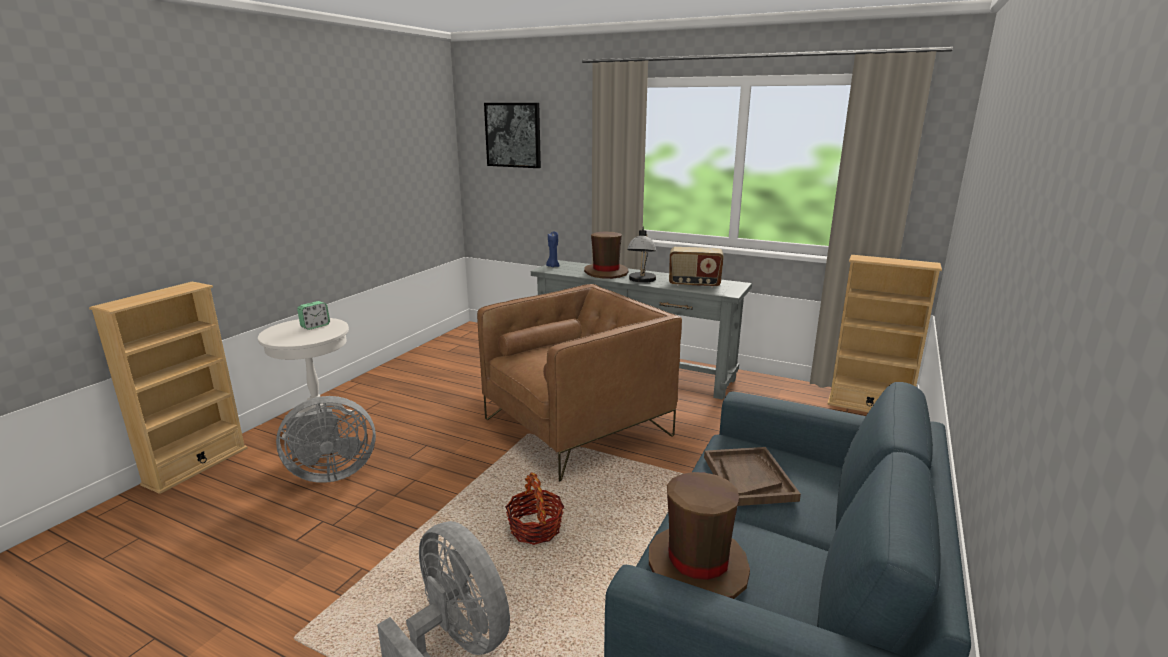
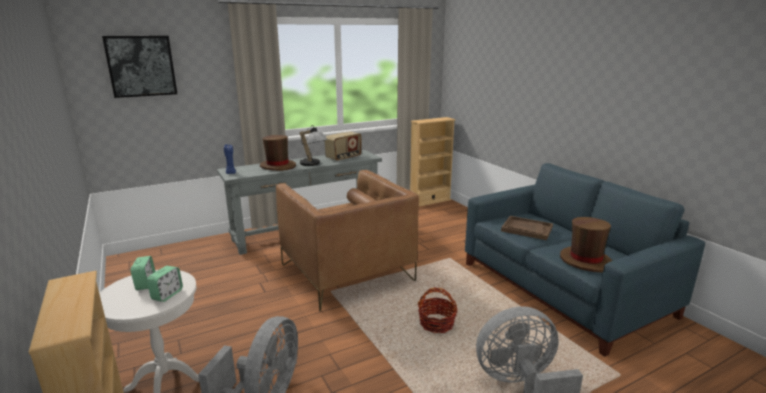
camera: 55 degrees left, 0 degrees up
(302, 338) = (167, 295): none -> alarm clock
(577, 427) = (347, 273): brown armchair -> brown armchair turned 150 degrees clockwise

